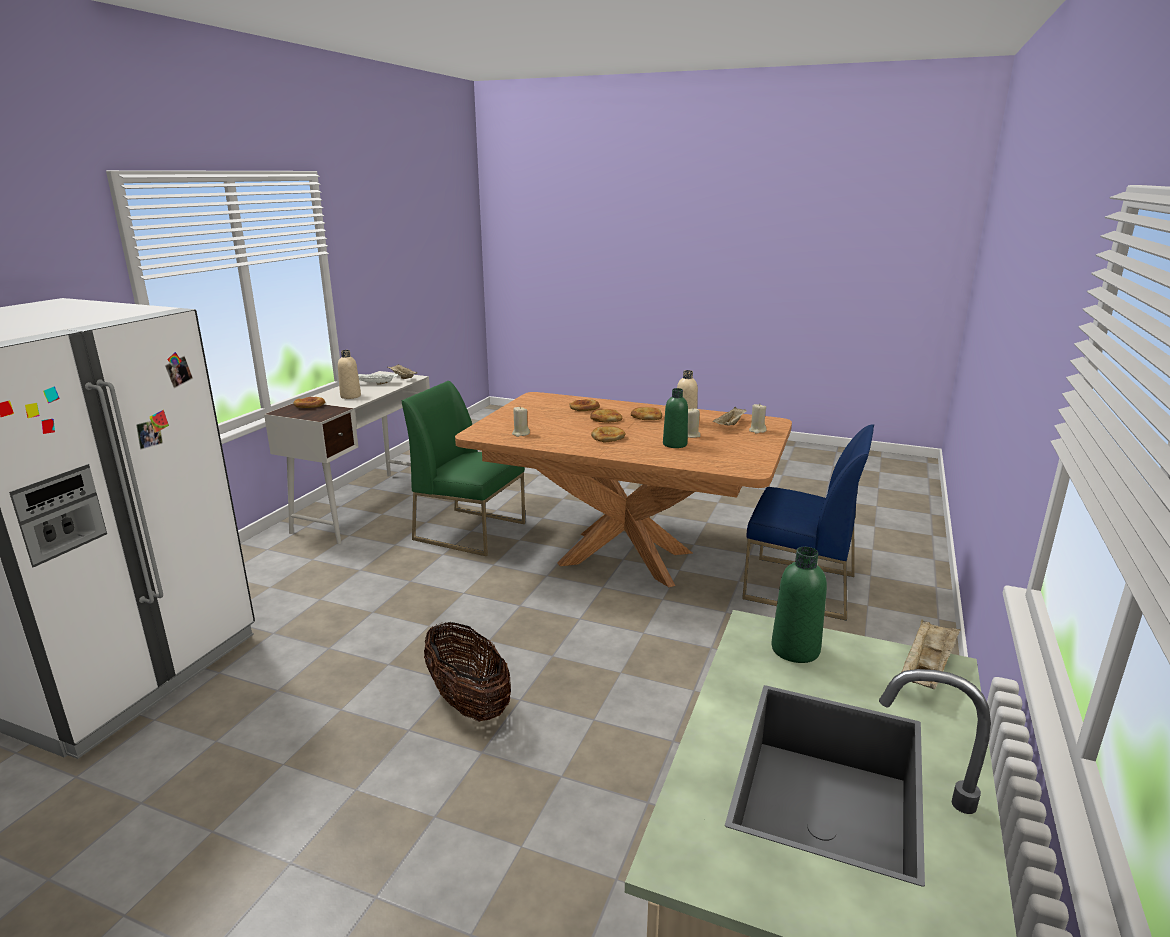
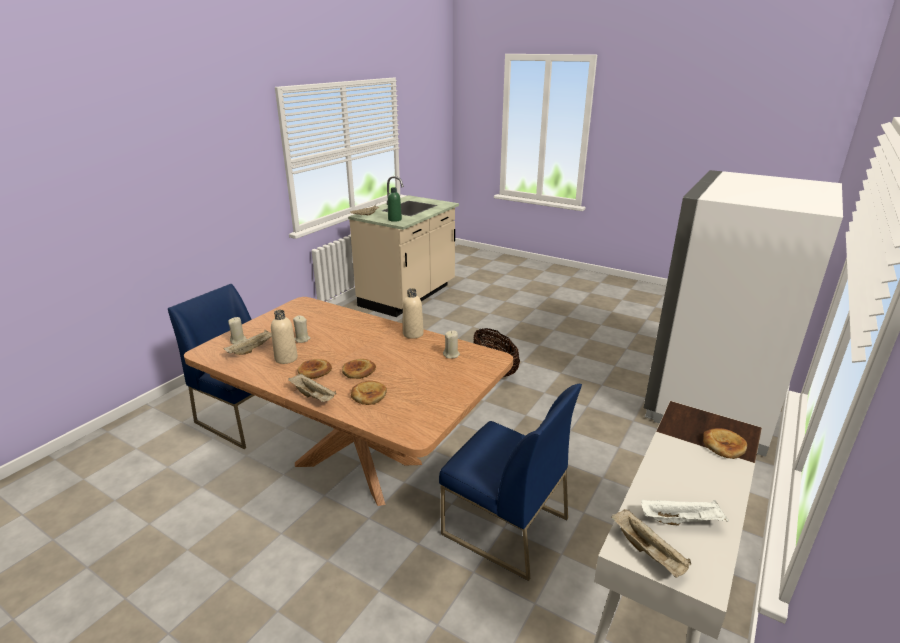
camera: 170 degrees left, 5 degrees up
(350, 396) = (686, 469): beige bottle -> beige bottle (413, 334)
(471, 531) = (504, 526): green chair -> blue chair
(608, 437) = (375, 343): bread -> none
(629, 405) = (313, 396): none -> beige tray
(675, 444) = (327, 330): green bottle -> none

